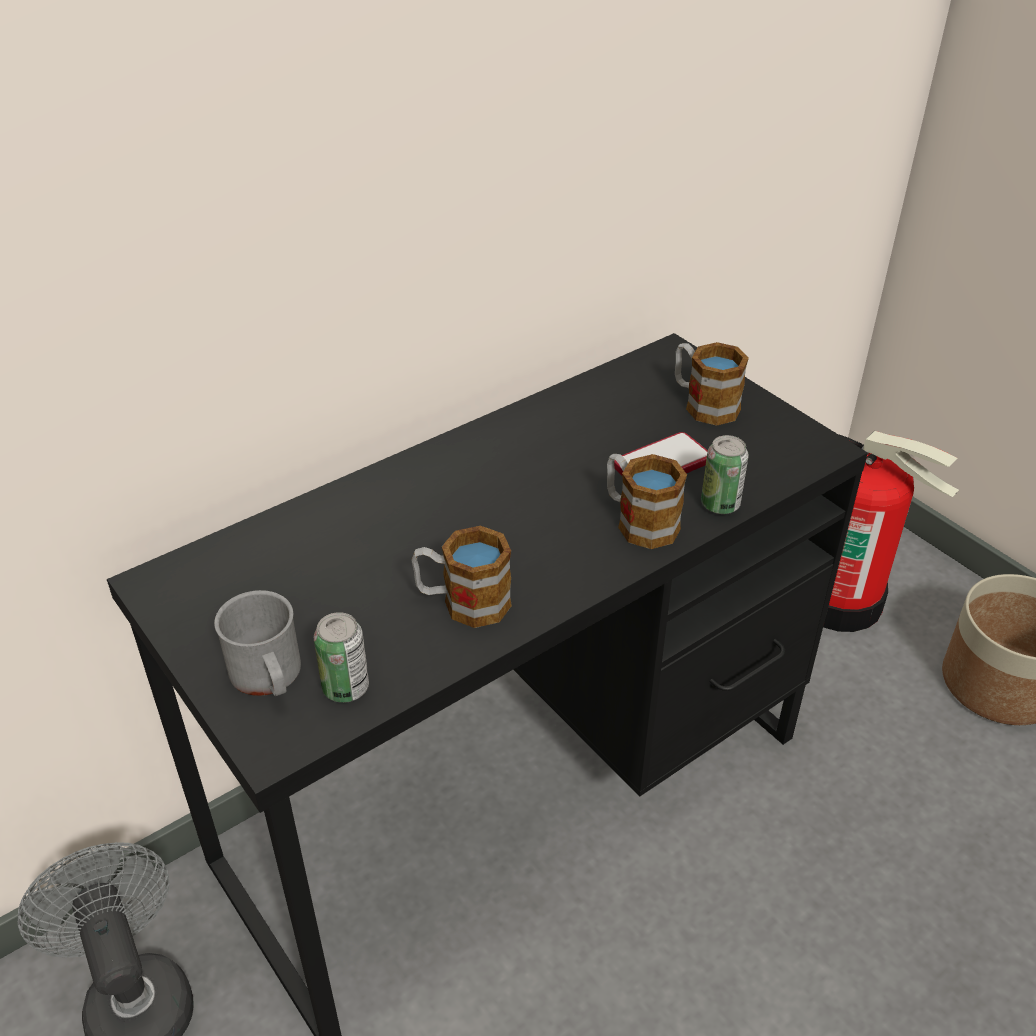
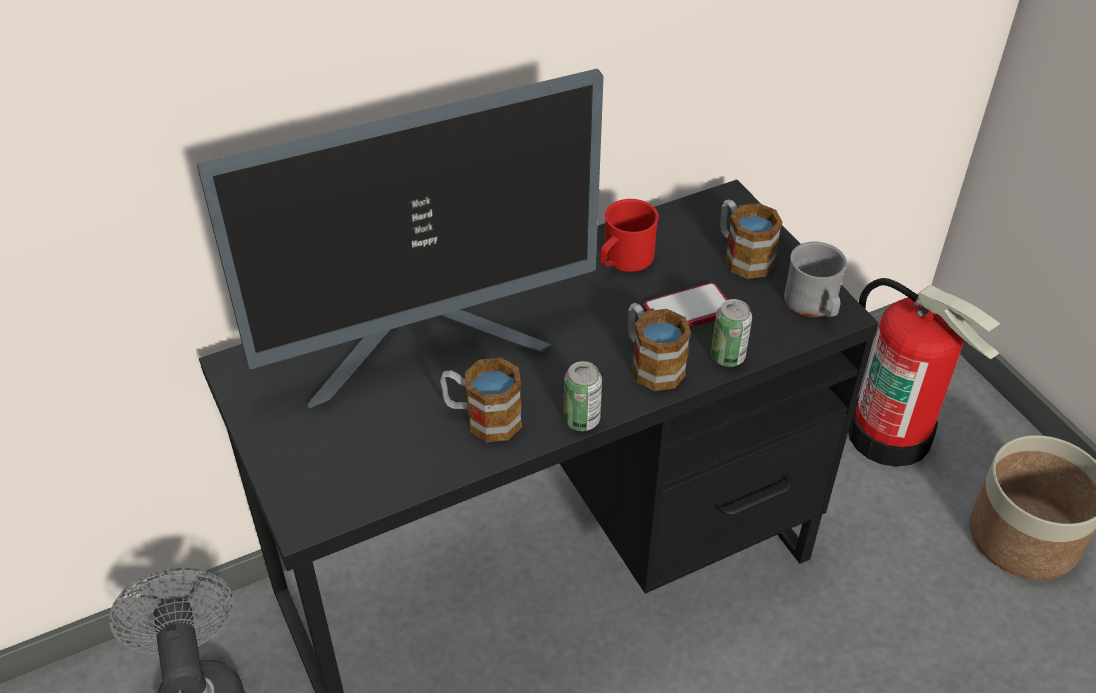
camera: 10 degrees right, 5 degrees up
(269, 678) = (311, 462): grey mug -> grey mug (814, 306)
(346, 688) = (371, 479): can -> can (581, 420)
(378, 528) = (426, 341): none -> monitor
(577, 422) = (623, 260): none -> red mug

